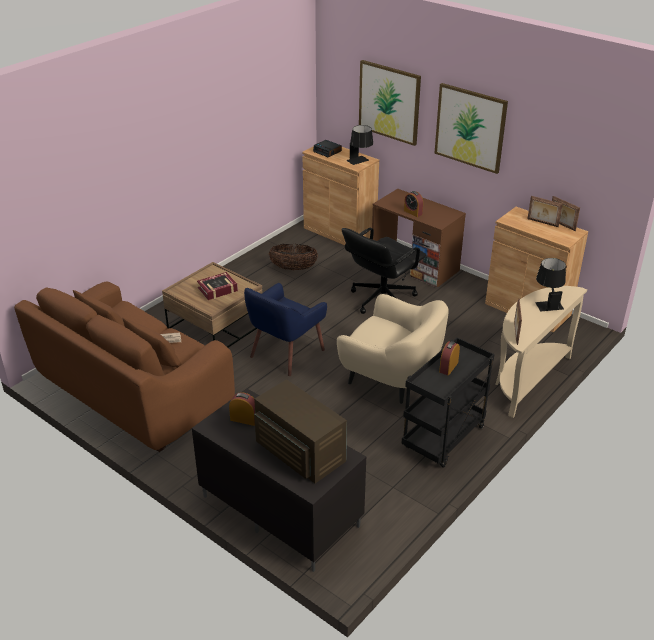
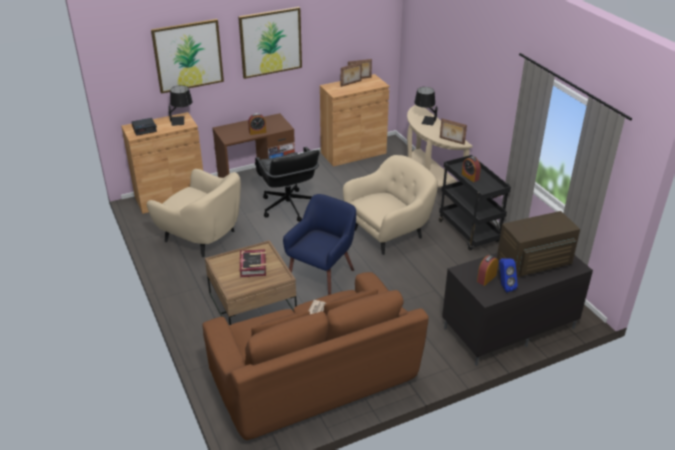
camera: 65 degrees left, 0 degrees up
(236, 435) = (504, 286): none -> blue speaker
(286, 353) = (322, 274): blue armchair -> blue armchair turned 120 degrees counterclockwise
(293, 268) = (202, 237): basket -> beige armchair

